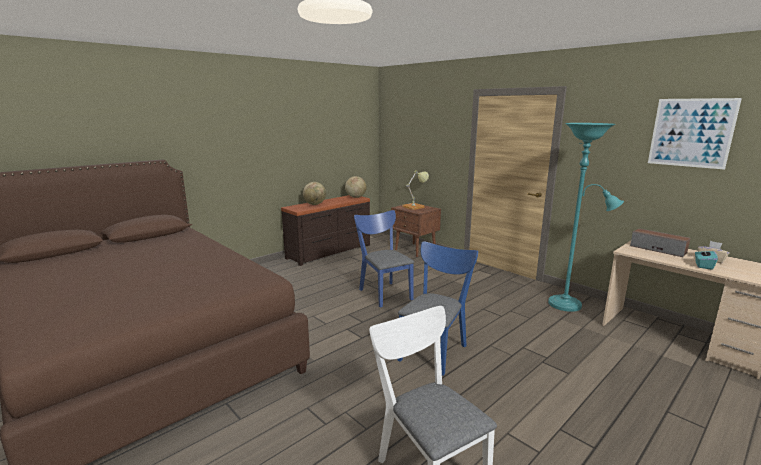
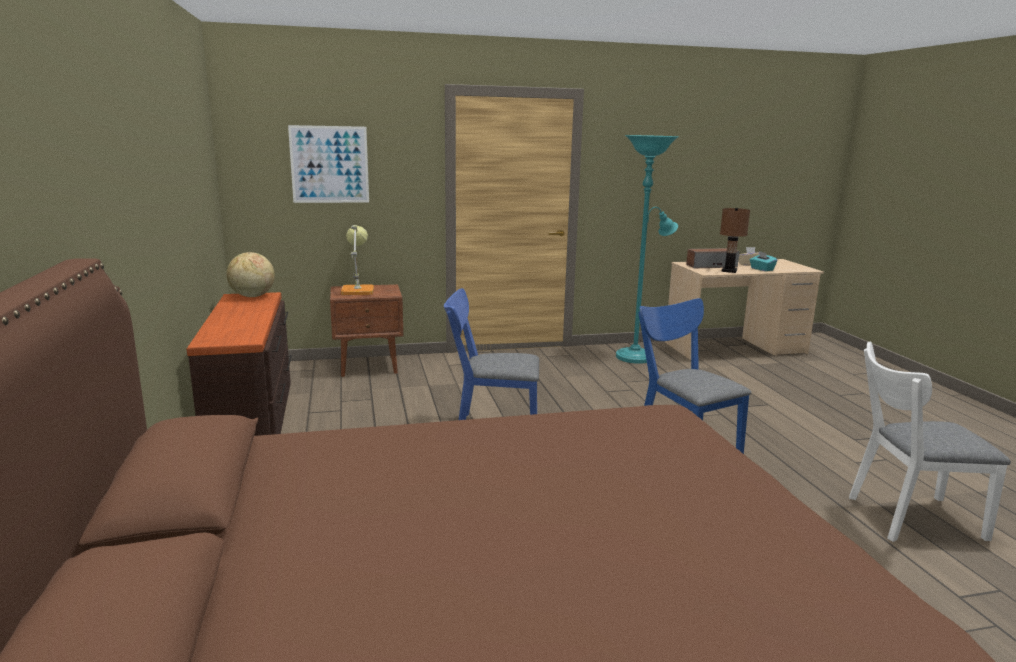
camera: 60 degrees left, 0 degrees up
(315, 204) = (234, 324): globe -> none
(656, 256) = (729, 271): none -> brown table lamp
(691, 133) = (707, 144): picture -> picture (329, 164)

